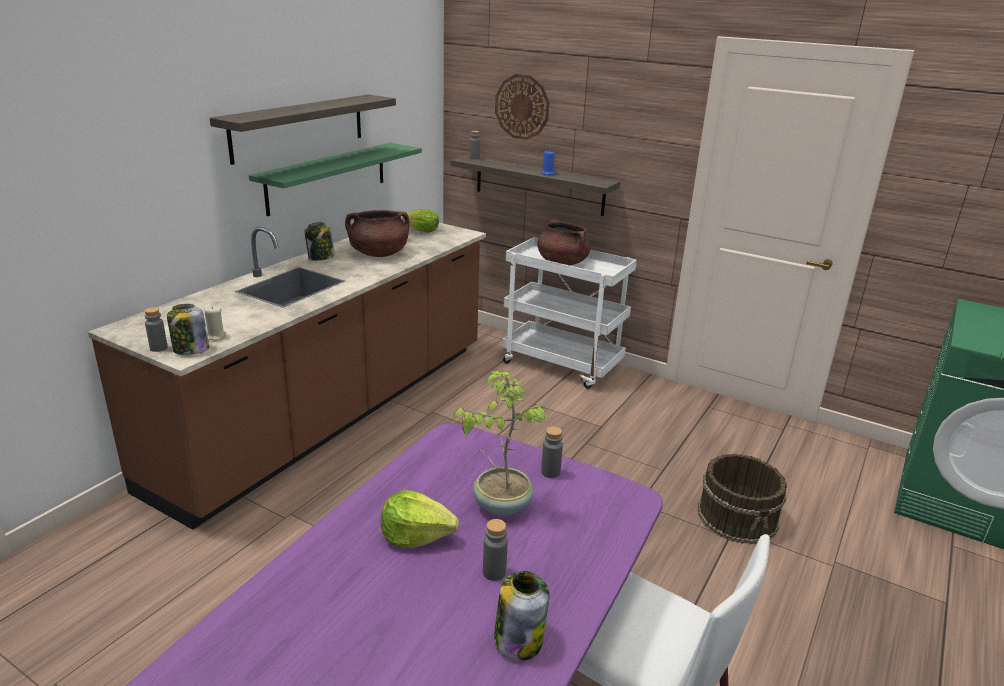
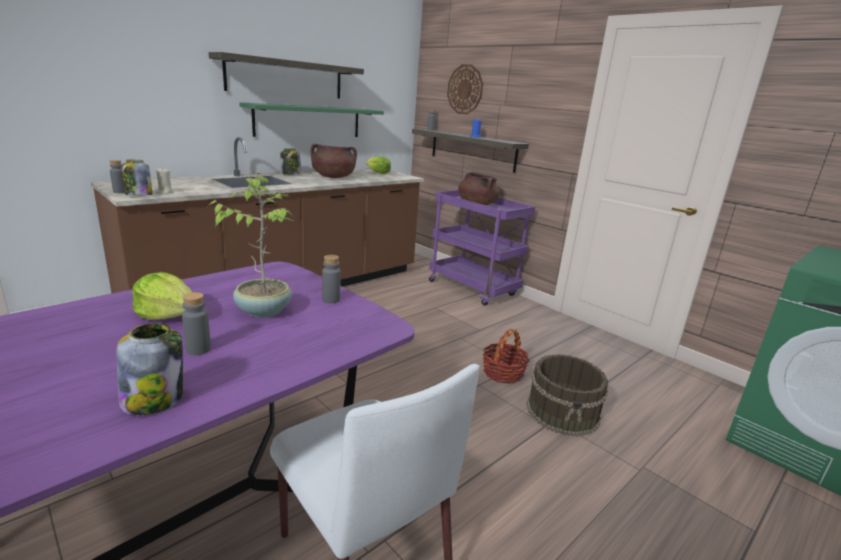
camera: 15 degrees right, 5 degrees down
(563, 365) = (473, 289): white cart -> purple cart
(656, 481) = (503, 373): none -> basket

